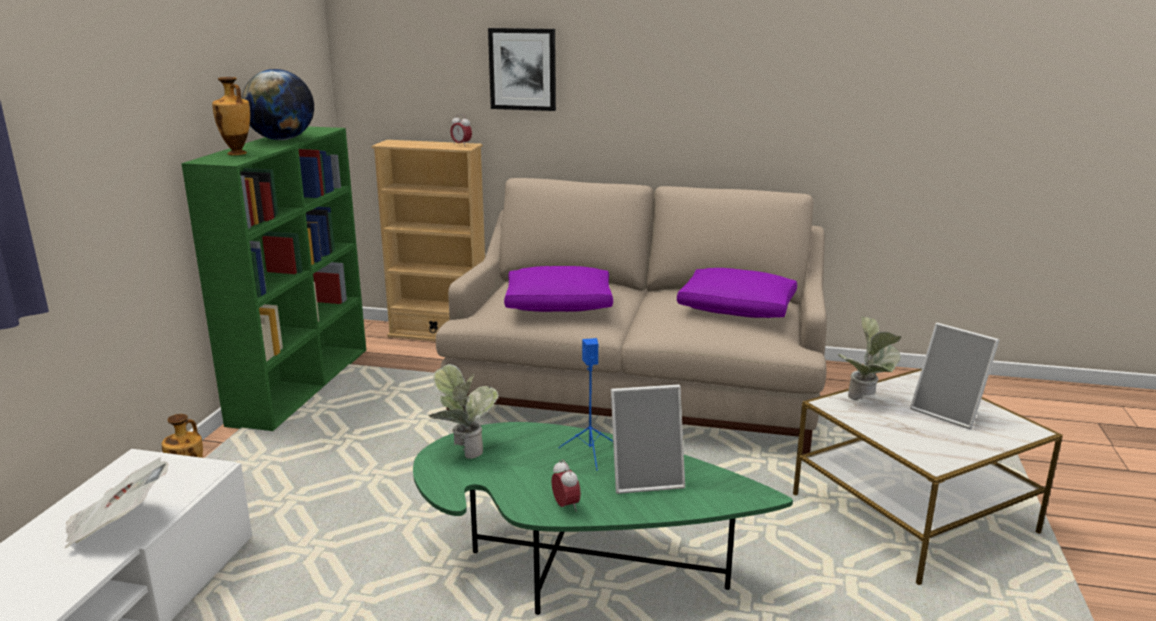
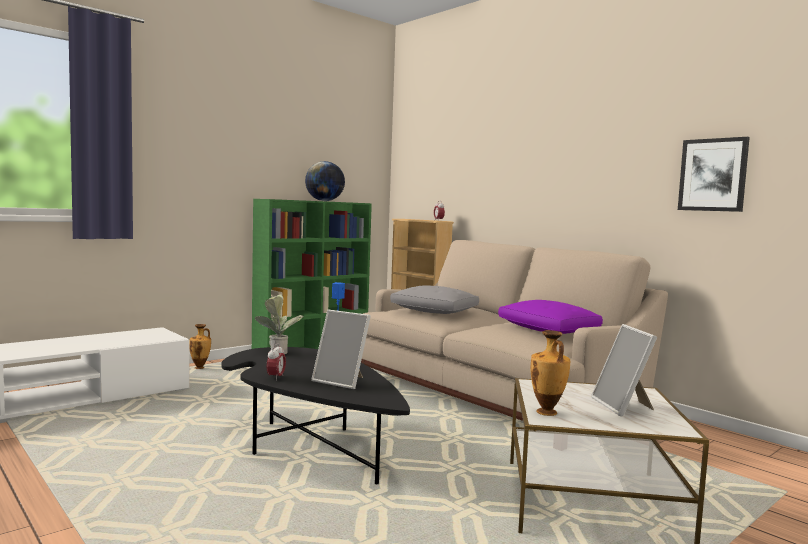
camera: 35 degrees right, 15 degrees down
(118, 526) = (107, 342): newspaper -> none
(237, 153) = (286, 199): vase -> vase (547, 413)
(523, 69) = (480, 173): picture -> picture (713, 175)
(560, 305) = (435, 311): purple pillow -> grey pillow
(575, 567) = (310, 446): green coffee table -> black coffee table
(866, 400) = (566, 387): potted plant -> none

